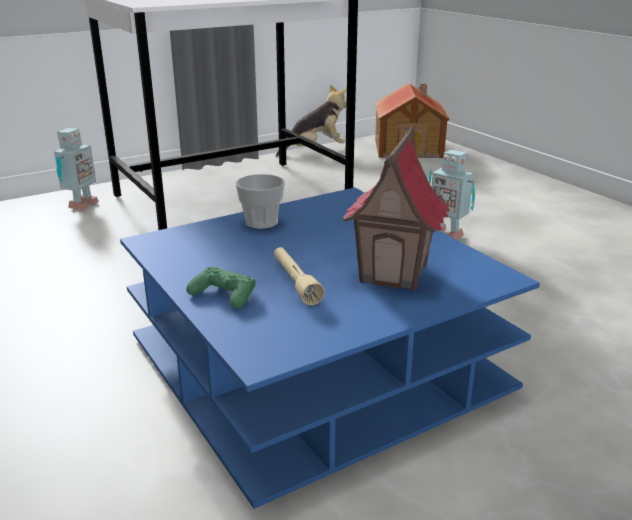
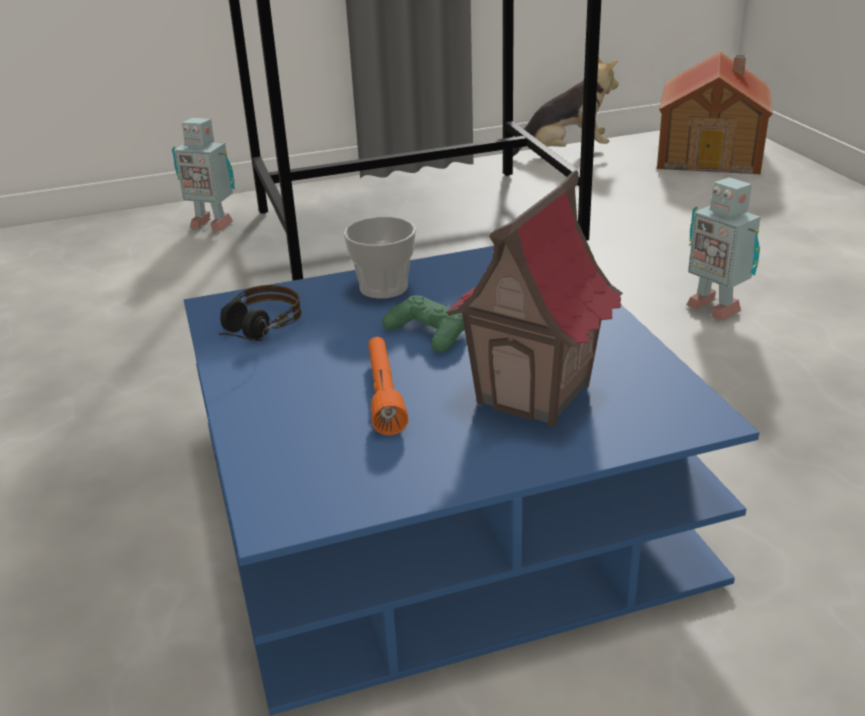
camera: 15 degrees right, 5 degrees up
(81, 205) = (212, 224): toy robot -> toy robot turned 75 degrees clockwise
(183, 255) = (252, 334): none -> headphones
(224, 295) = (276, 404): green game controller -> green game controller (428, 333)
(295, 282) = (384, 394): beige flashlight -> orange flashlight

